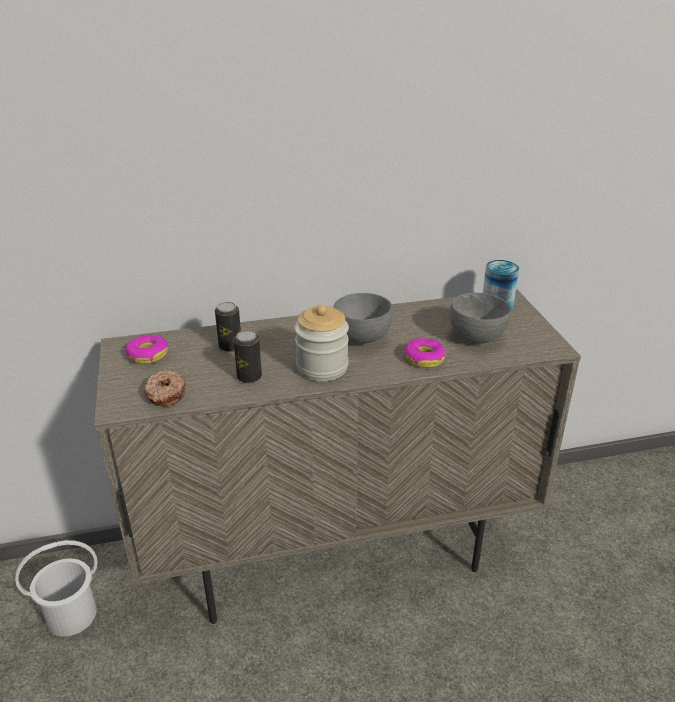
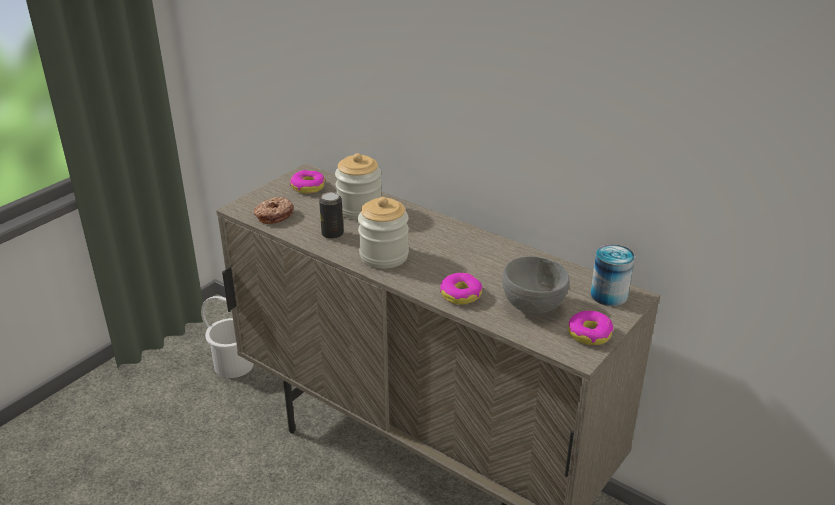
camera: 50 degrees right, 0 degrees up
(230, 346) = (359, 209): can -> jar
(362, 338) = (448, 254): grey bowl -> none
(534, 333) = (589, 333): none -> donut

